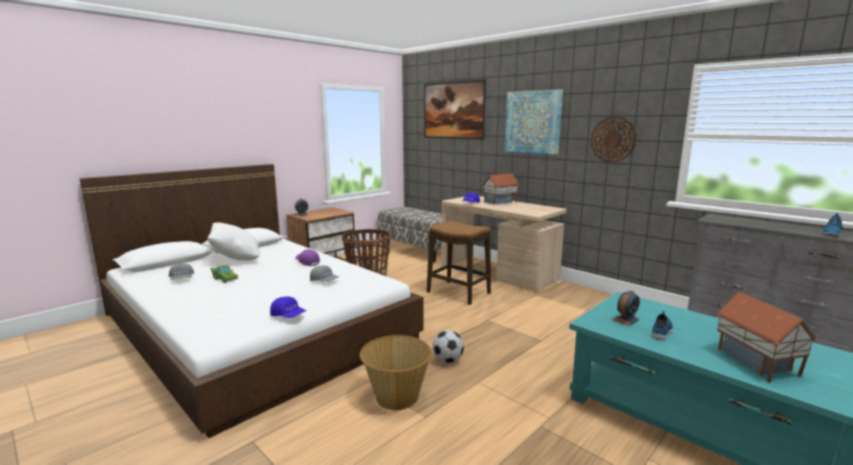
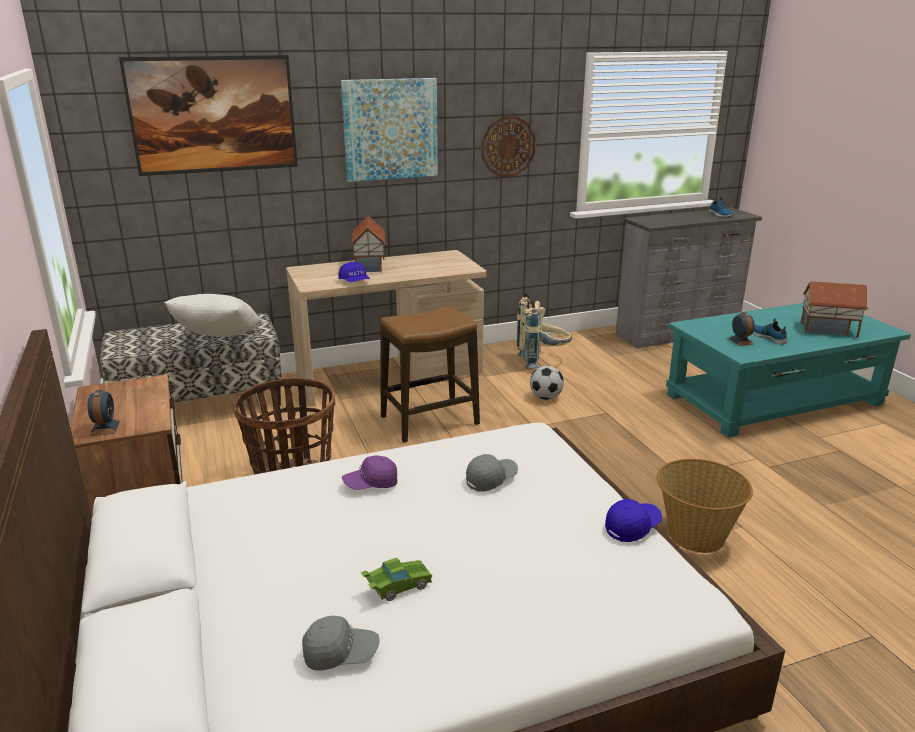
camera: 65 degrees left, 10 degrees up
(236, 259) = (255, 569): white pillow -> white pillow (218, 340)
(448, 360) = (625, 481): football -> football (546, 397)
(588, 307) = (542, 361): none -> beige backpack

